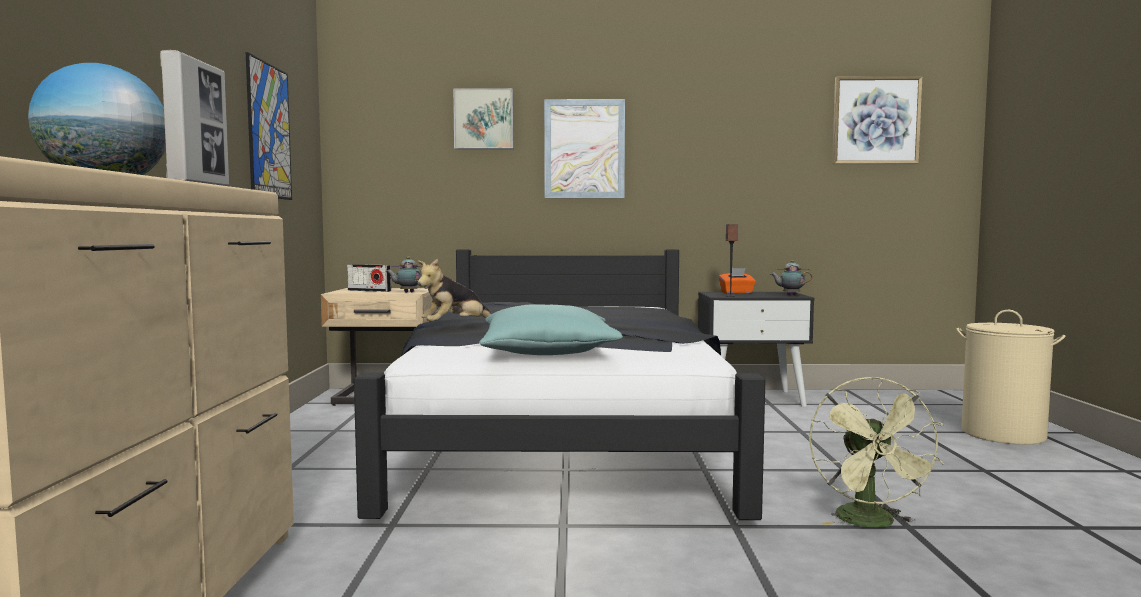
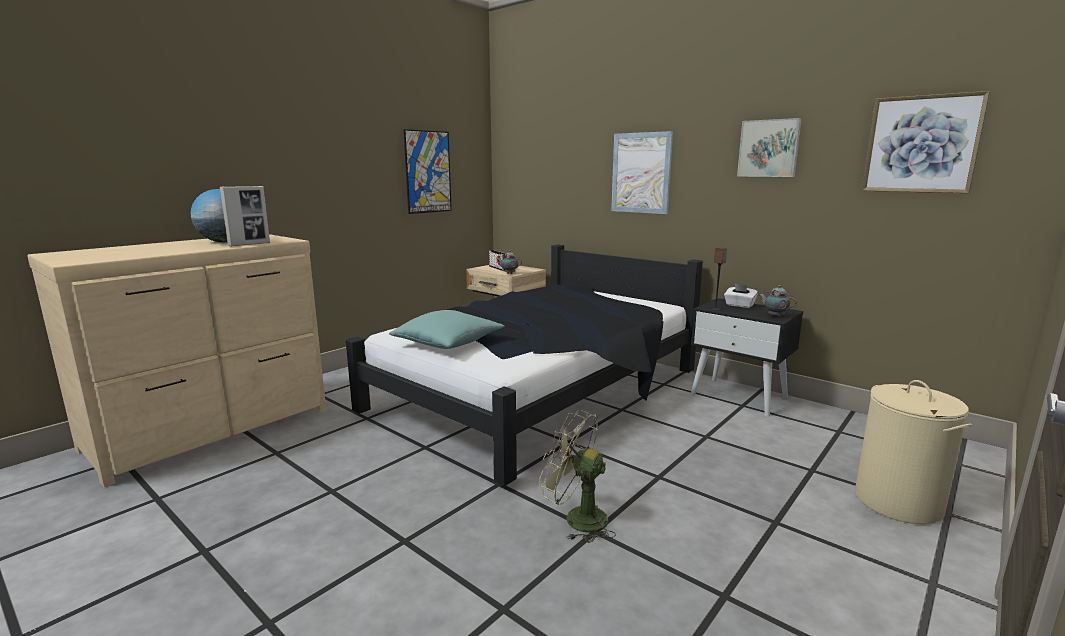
camera: 40 degrees right, 10 degrees up
(455, 327) = (463, 310): plush toy -> none
(484, 119) = (577, 150): picture -> picture (769, 148)
(737, 293) = (739, 305): orange tissue box -> white tissue box
(871, 523) = (577, 518): green fan -> green fan turned 75 degrees clockwise

